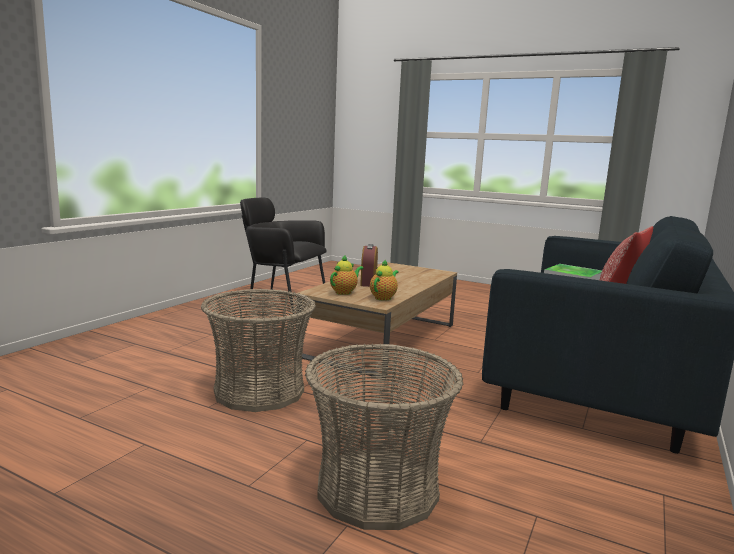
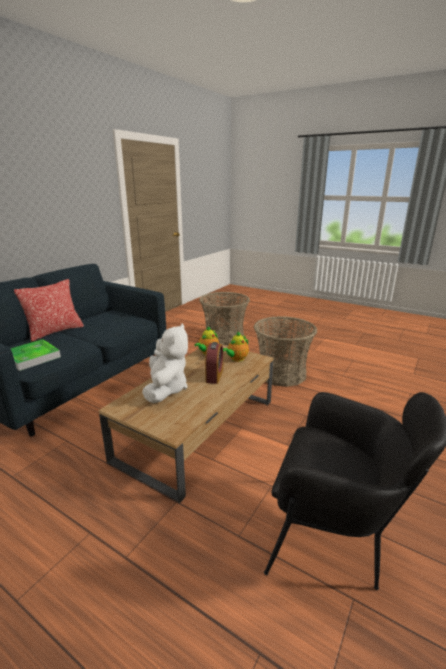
camera: 175 degrees left, 10 degrees up
(412, 277) = (166, 389): none -> white plush toy

